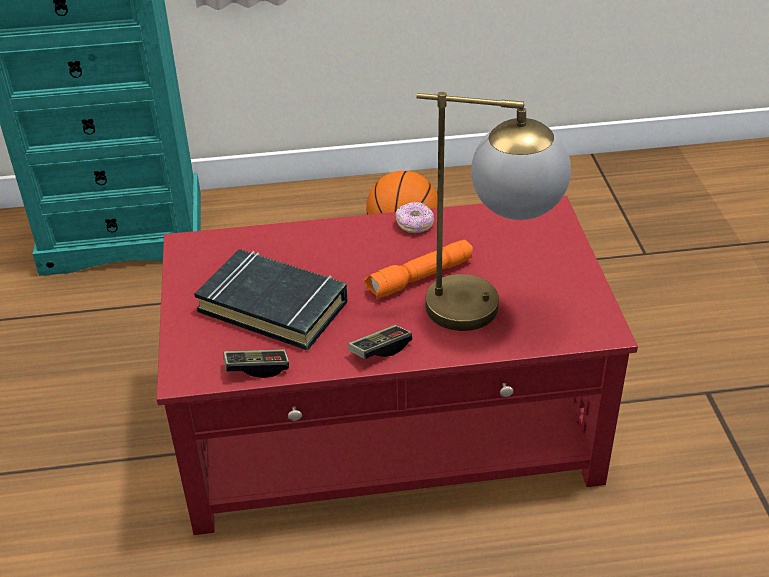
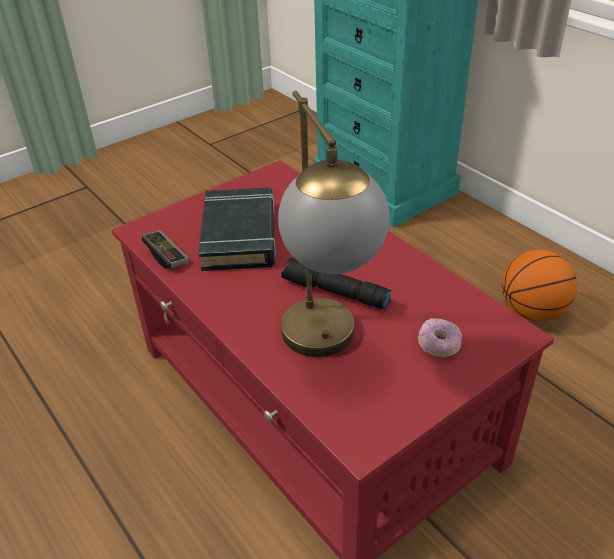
camera: 60 degrees right, 0 degrees up
(380, 350) = (228, 307): game controller -> none
(415, 225) = (403, 262): donut -> donut (438, 345)
(420, 279) = (334, 293): orange flashlight -> black flashlight

